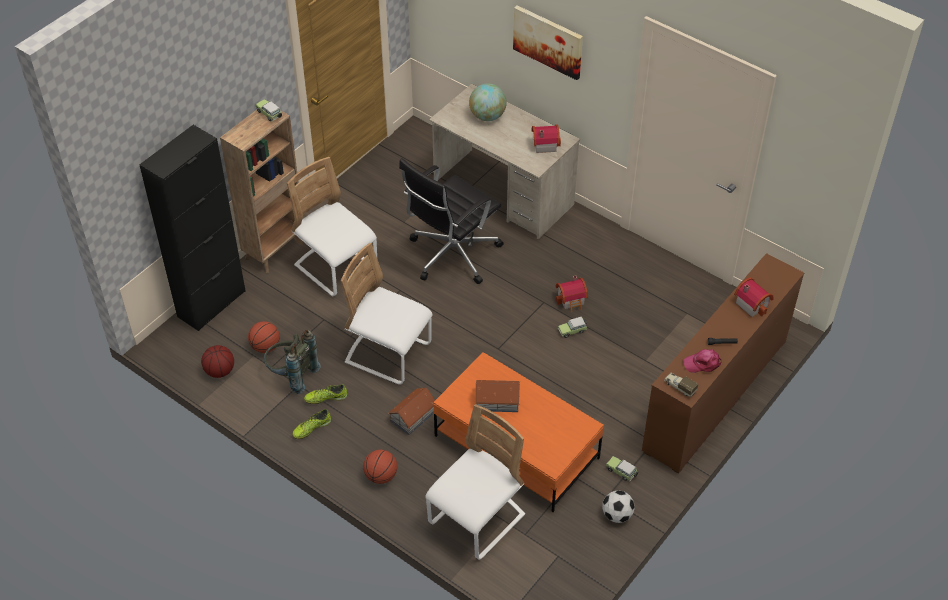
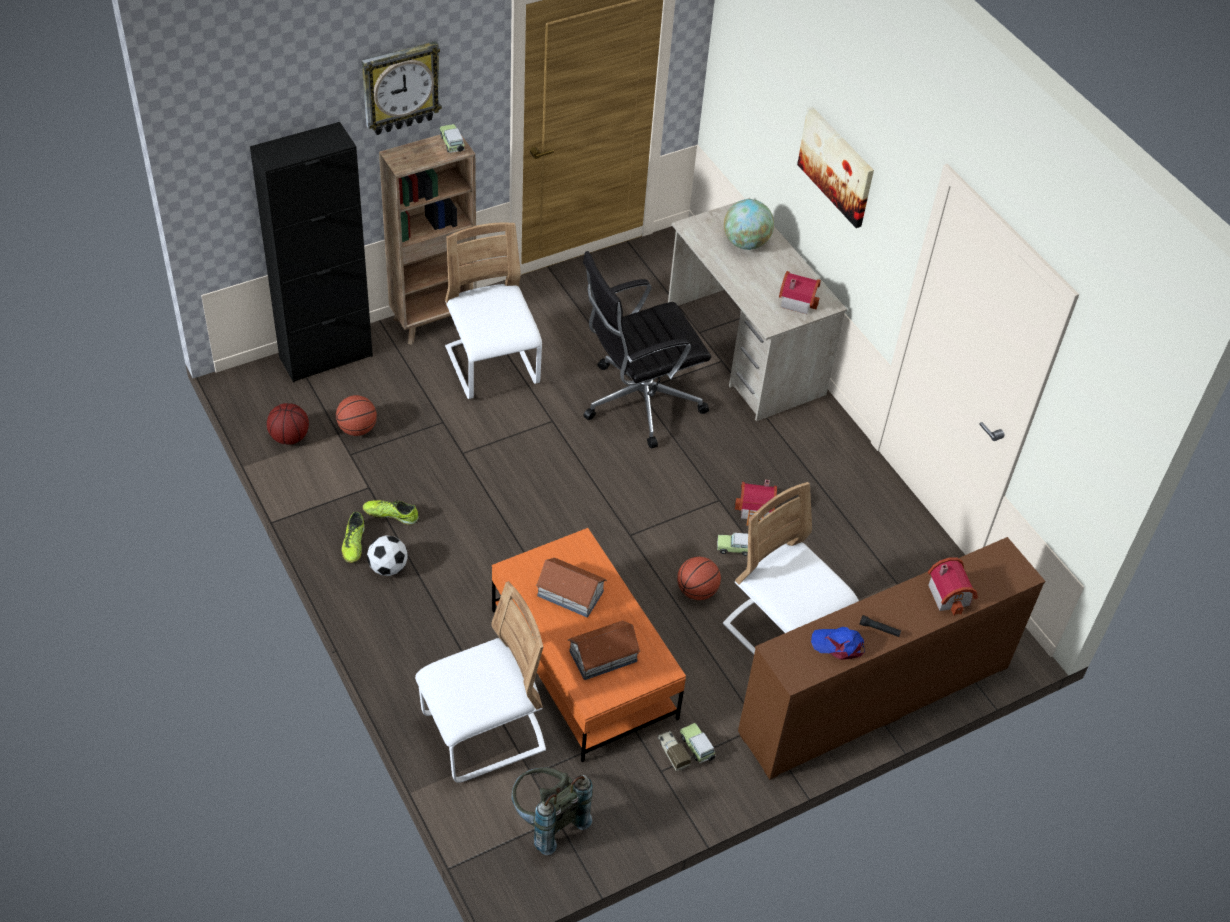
camera: 20 degrees right, 0 degrees up
(225, 85) = (400, 87): none -> wall clock
(292, 376) = (367, 474): grey backpack -> grey backpack (546, 821)
(311, 428) = (354, 544): shoe -> shoe turned 75 degrees counterclockwise
(381, 476) = (400, 633): basketball -> basketball (697, 591)
(388, 354) = (494, 491): white chair -> white chair (784, 634)
(413, 415) = (481, 576): toy house -> toy house (604, 656)
(617, 515) = (660, 799): football -> football (388, 567)
(679, 387) = (790, 663): toy truck -> toy truck (672, 753)
(702, 363) = (838, 645): pink cap -> blue cap

